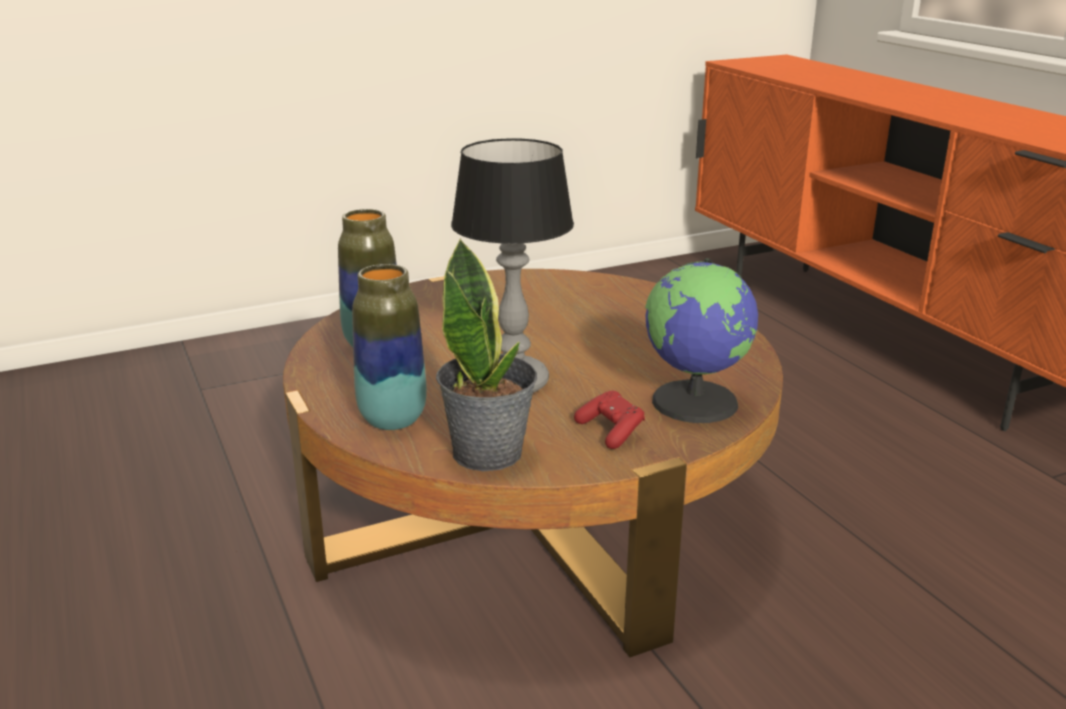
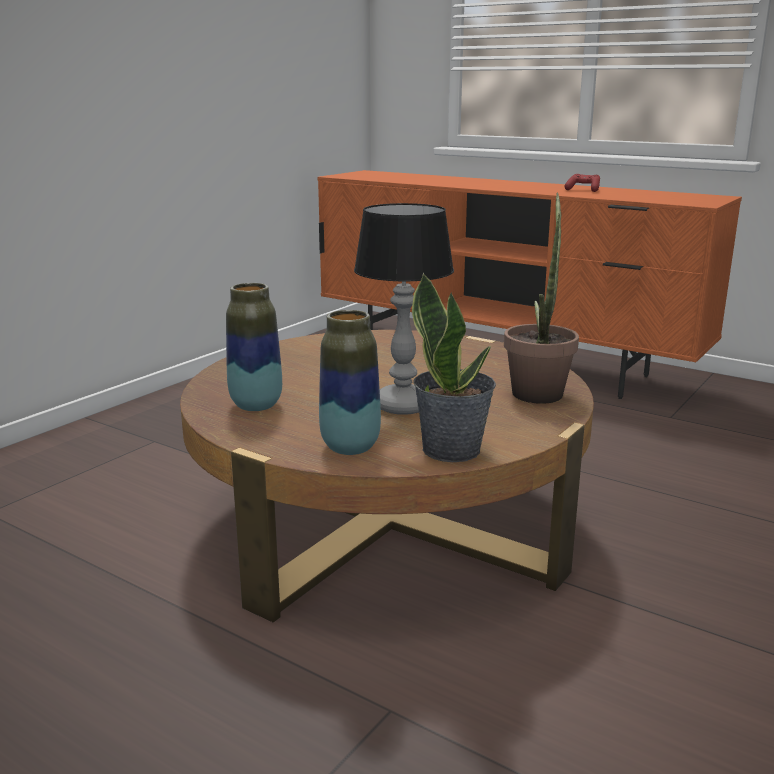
camera: 30 degrees left, 5 degrees down
(611, 431) = (512, 418): red game controller -> red game controller (583, 190)
(696, 402) = (538, 390): globe -> potted plant

